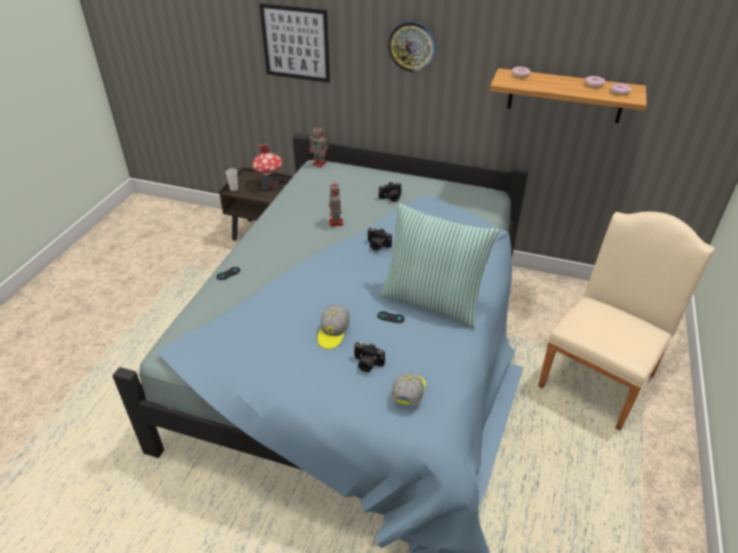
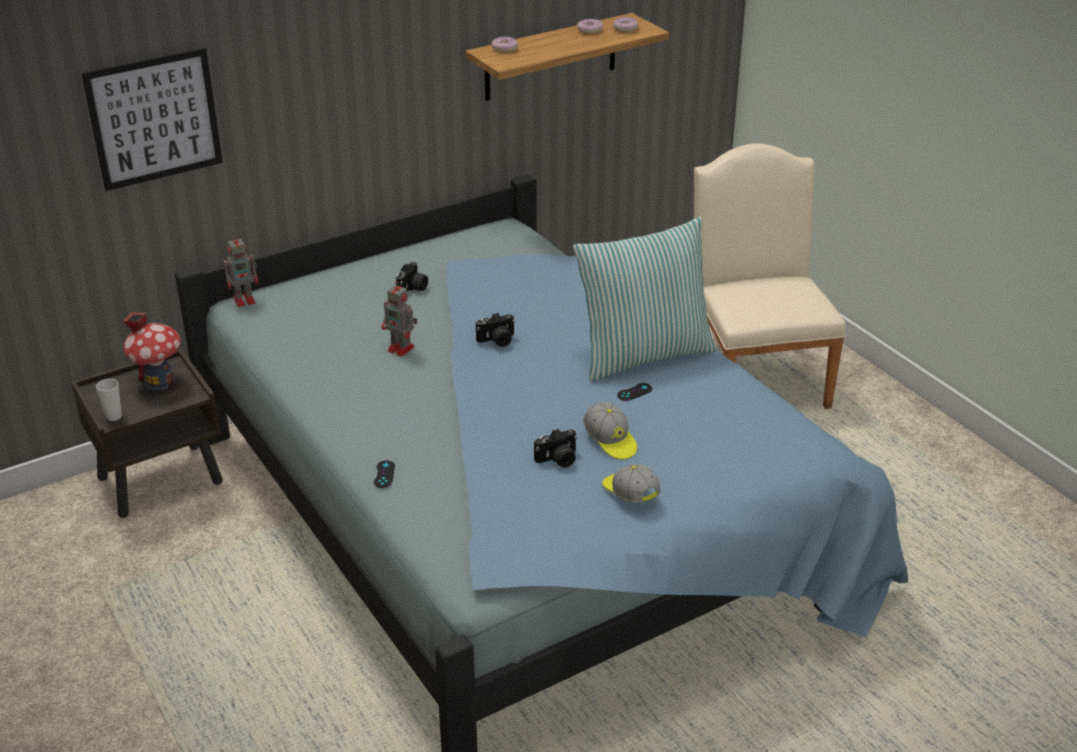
camera: 50 degrees left, 5 degrees down
(367, 364) = (687, 442): camera -> camera (558, 460)
(409, 393) = (759, 436): cap -> cap (629, 494)
(412, 46) = (345, 60): wall clock -> none

